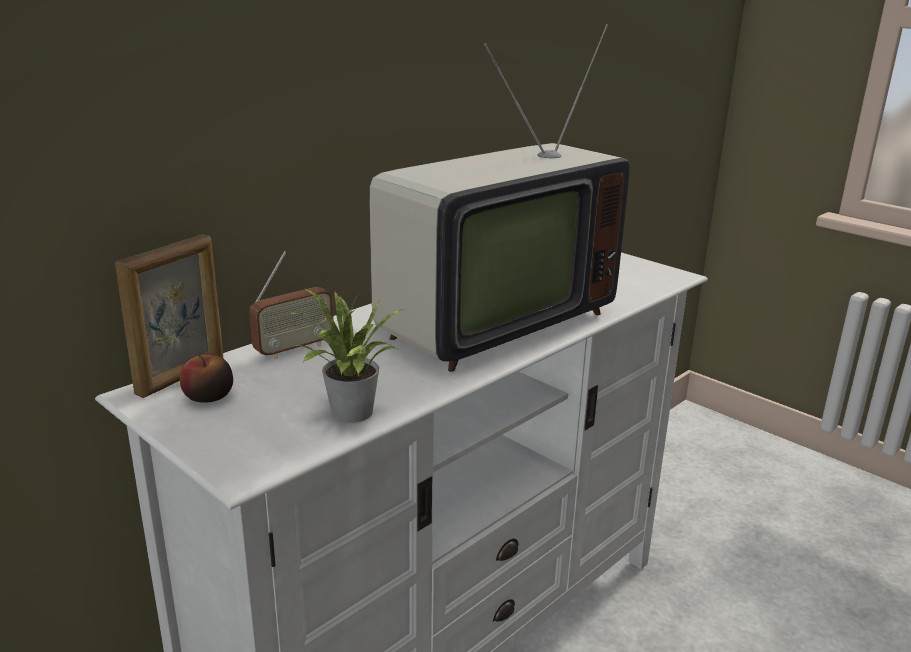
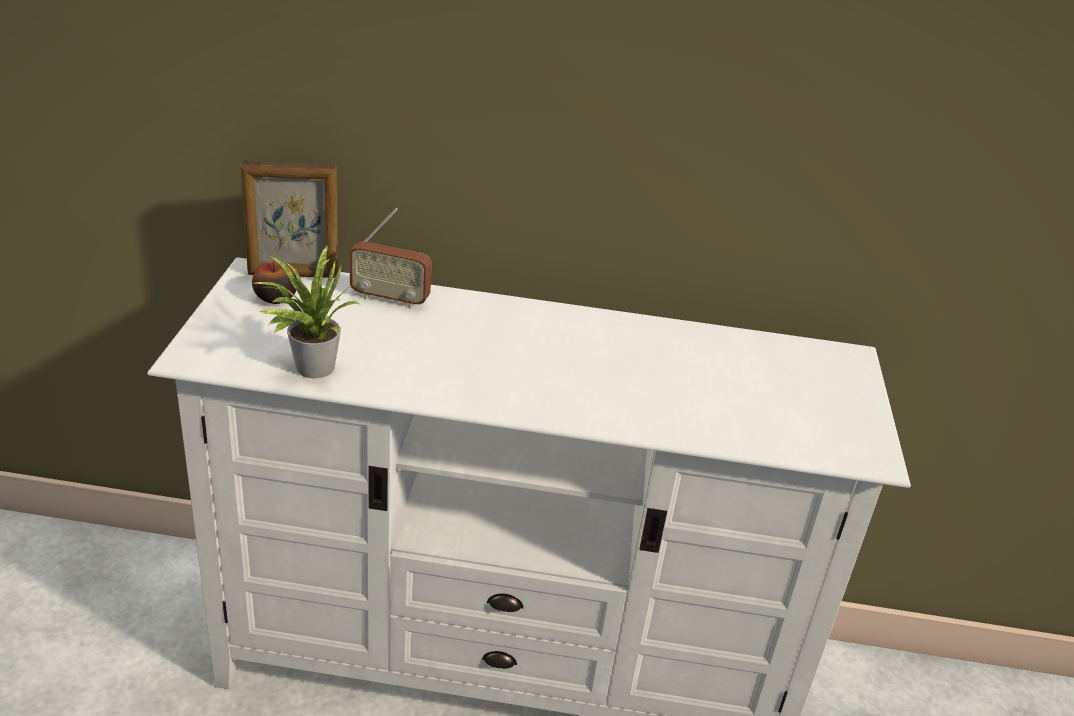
camera: 50 degrees right, 10 degrees up
(487, 323) = (562, 372): television -> none

